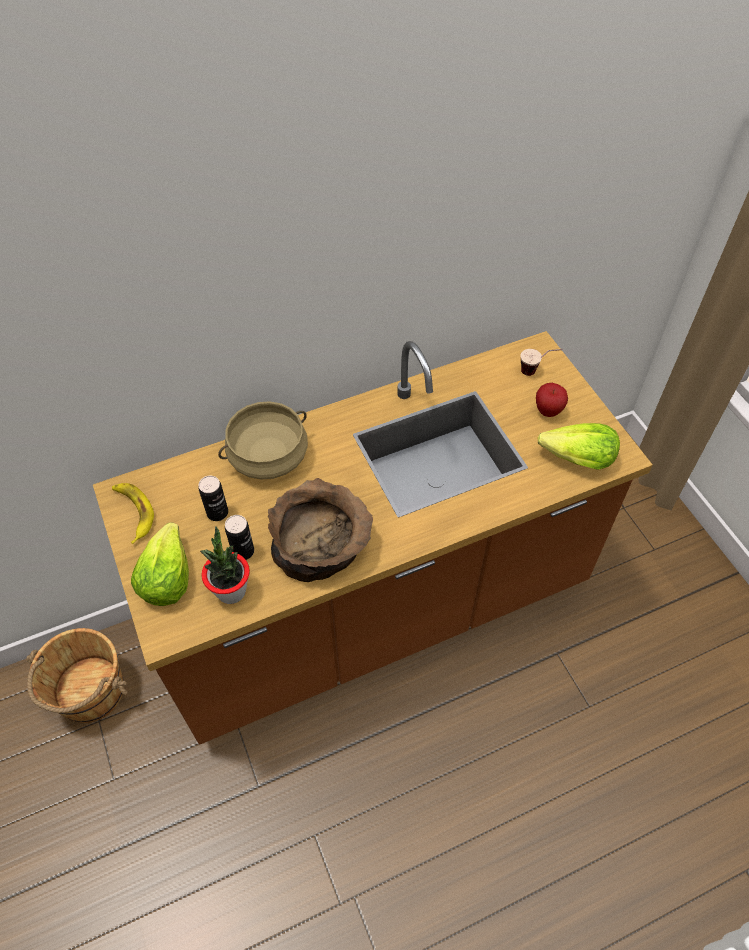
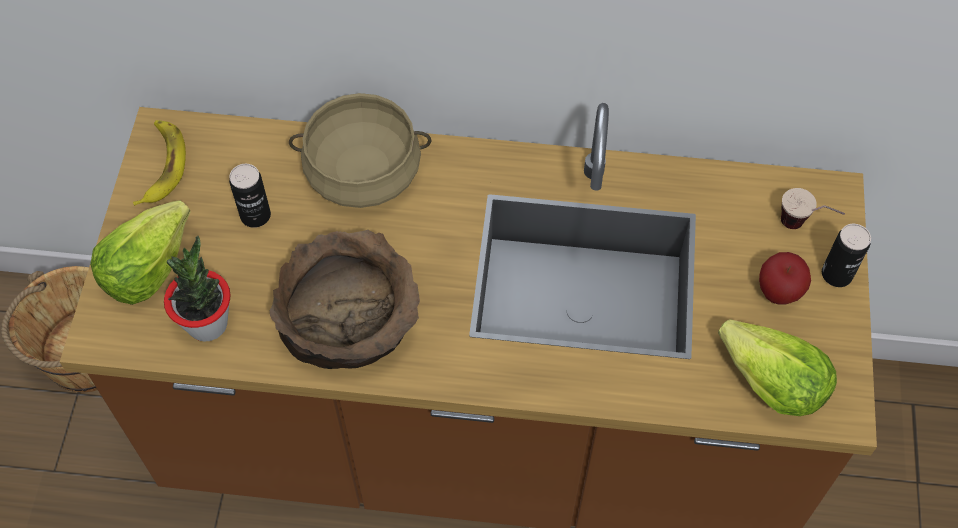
camera: 30 degrees right, 5 degrees up
(243, 551) = (253, 281): can -> can (836, 274)

